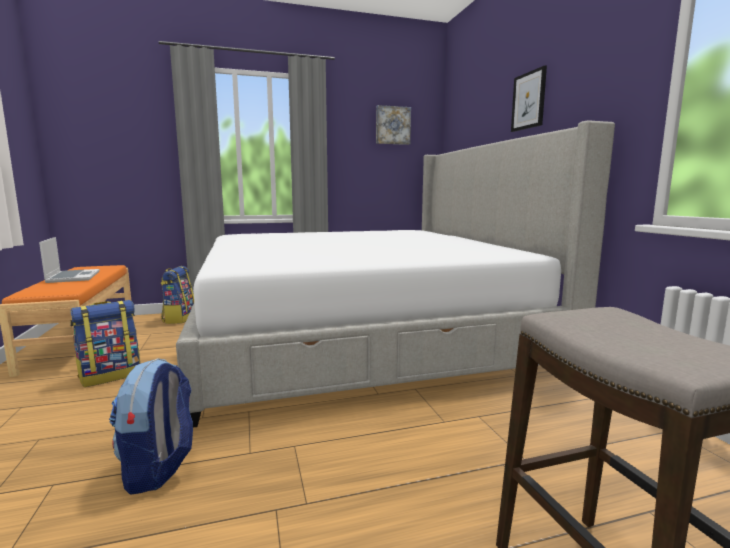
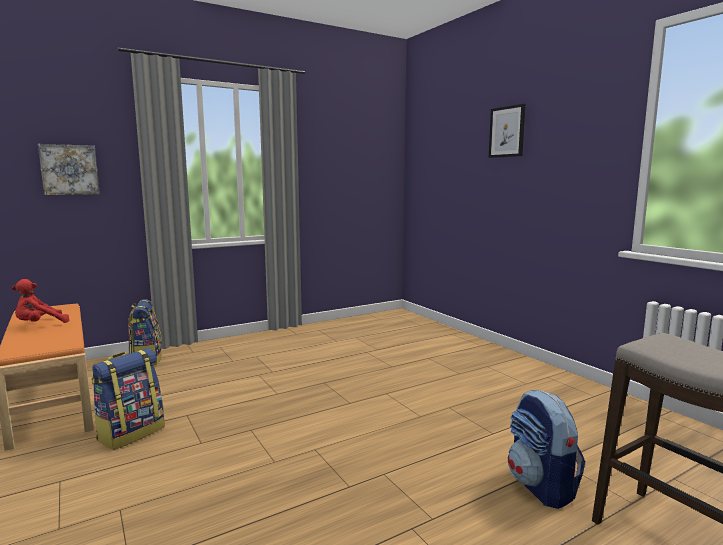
camera: 15 degrees left, 0 degrees up
(73, 277) = (40, 325): laptop -> red plush toy
(159, 468) = (277, 514): backpack -> backpack (541, 487)
(360, 336) = (361, 361): bed -> none
(392, 125) = (358, 140): picture -> picture (69, 170)

